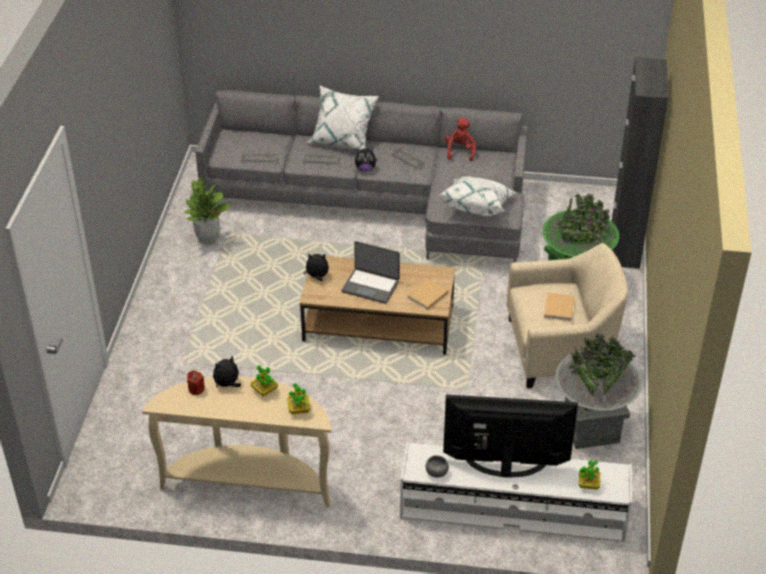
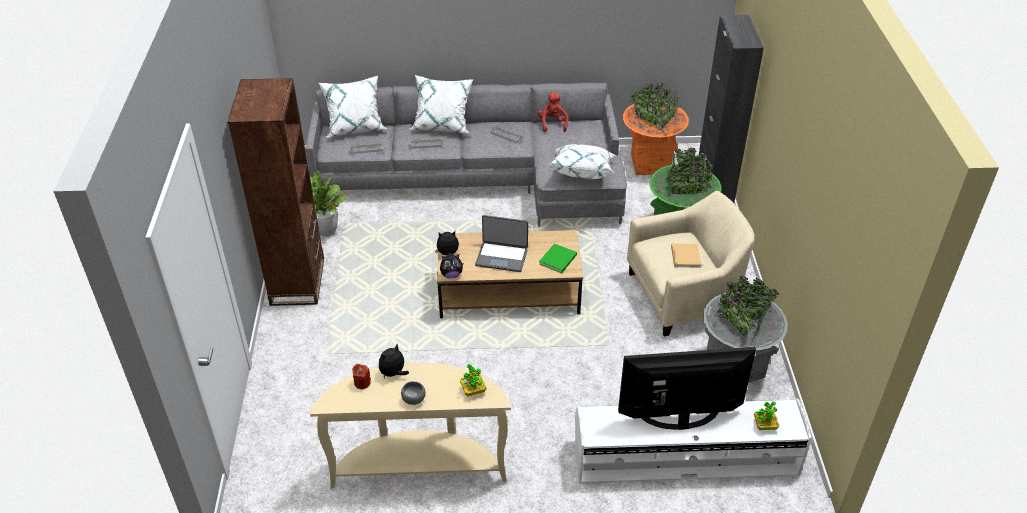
camera: 10 degrees left, 0 degrees up
(168, 287) = (298, 281): none -> brown bookcase
(252, 133) = (355, 127): none -> white pillow
(264, 390) = (433, 375): potted plant -> none
(365, 168) = (469, 148): plush toy -> plush toy (451, 275)
(426, 296) = (557, 260): beige book -> green book
(436, 473) = (615, 434): grey bowl -> grey bowl (413, 399)
(566, 205) = (650, 164): none -> orange planter

